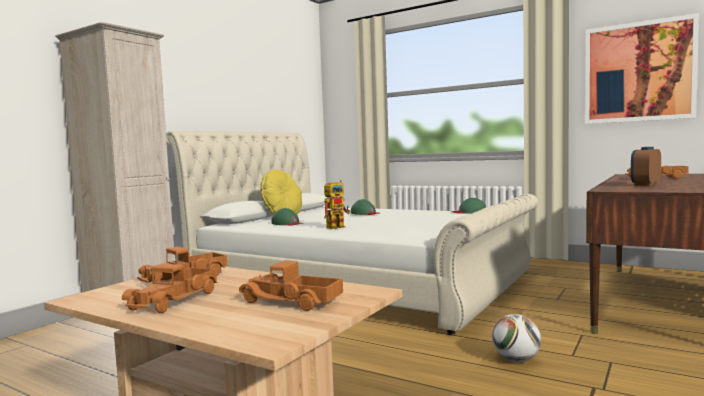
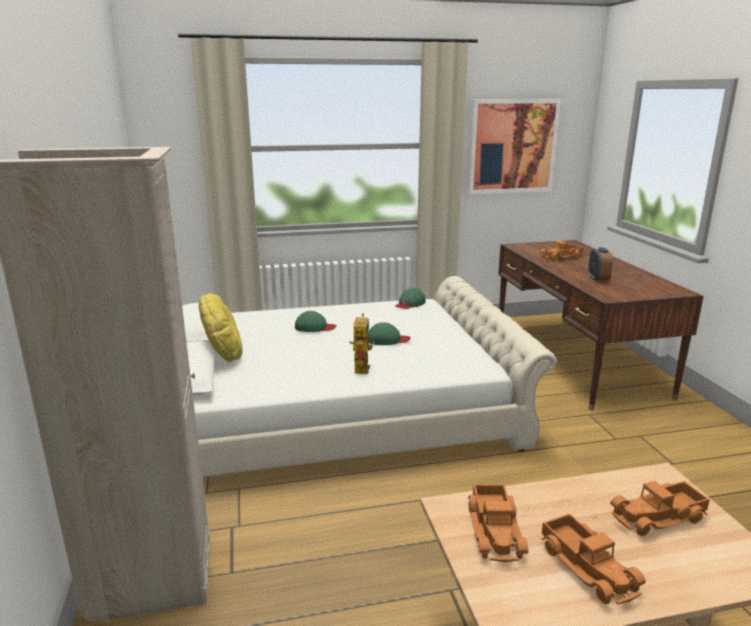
camera: 45 degrees left, 15 degrees up
(287, 223) = (277, 373): green cap -> green cap (387, 339)
(516, 360) = (600, 459): football -> none

